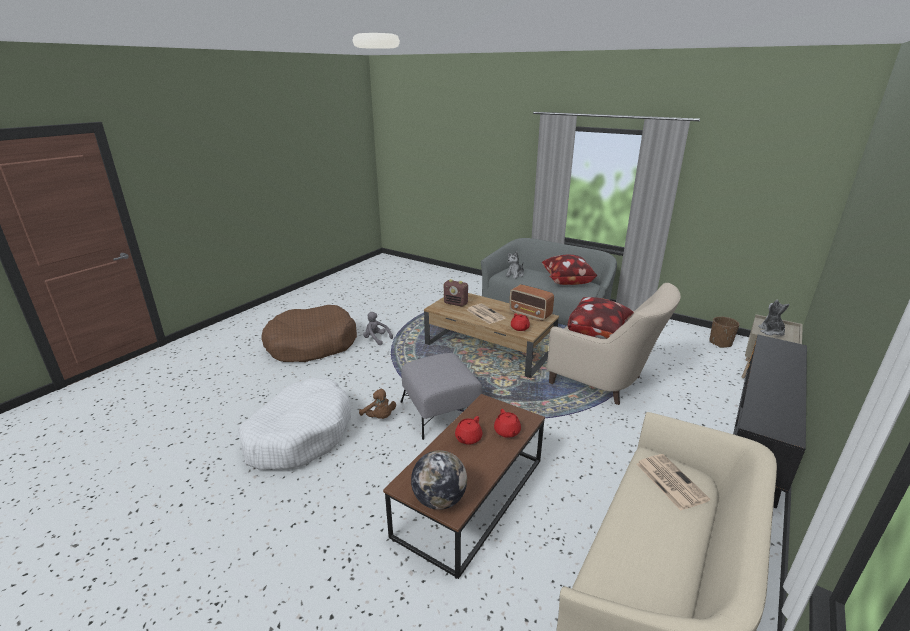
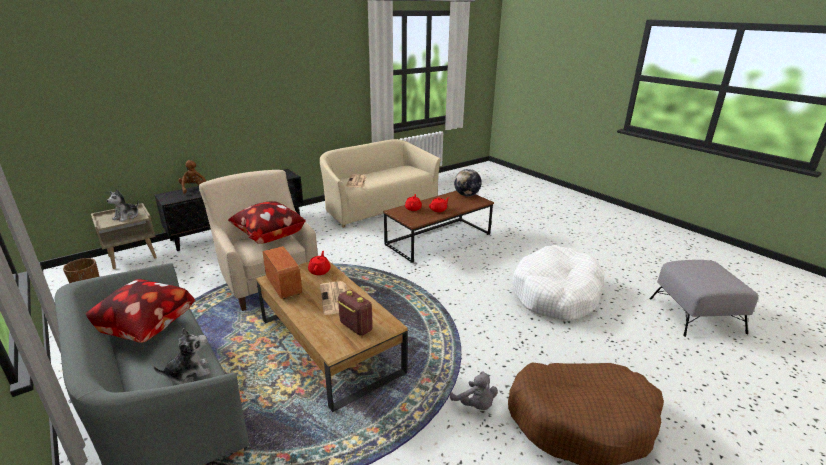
camera: 160 degrees left, 0 degrees up
(379, 417) = (486, 293): brown plush toy -> brown plush toy (194, 189)
(441, 411) = (431, 287): grey ottoman -> grey ottoman (696, 315)

